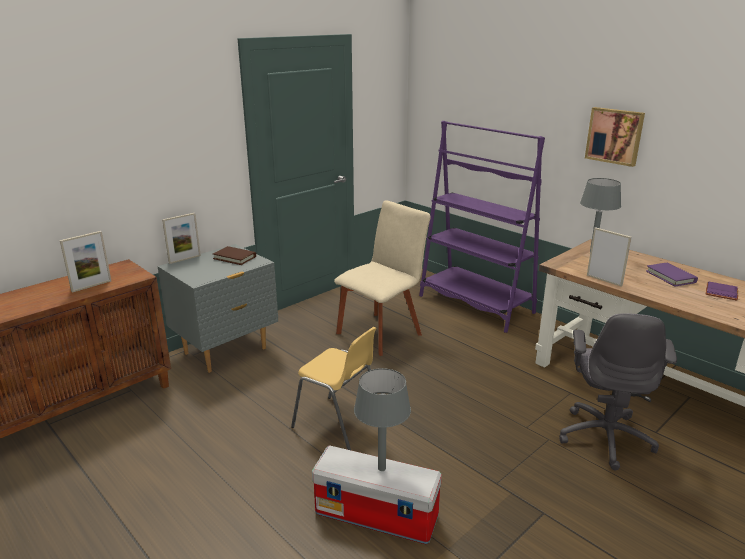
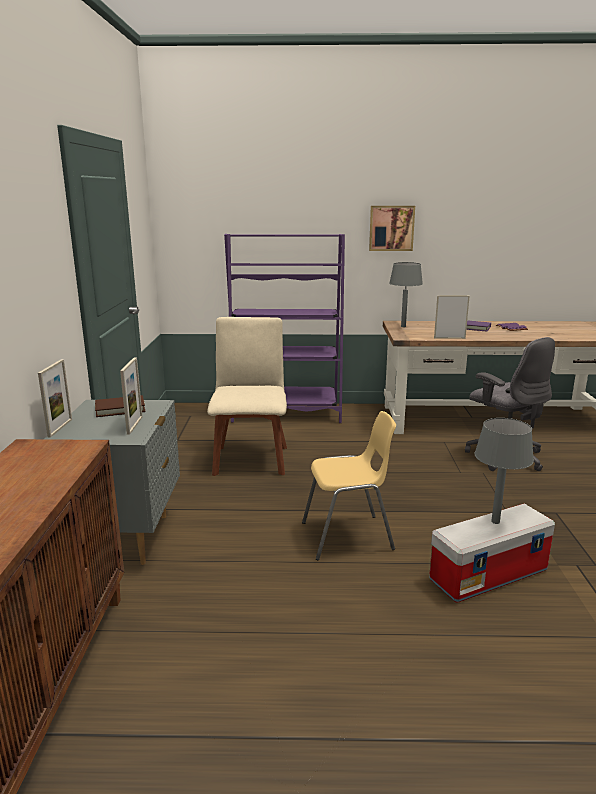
camera: 45 degrees left, 5 degrees down
(91, 286) = (44, 475): picture frame -> picture frame (135, 425)

